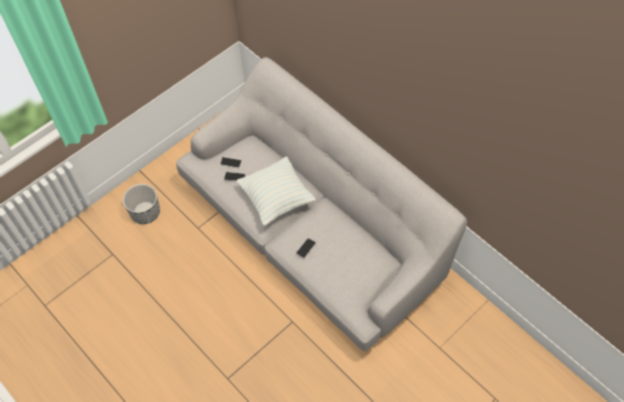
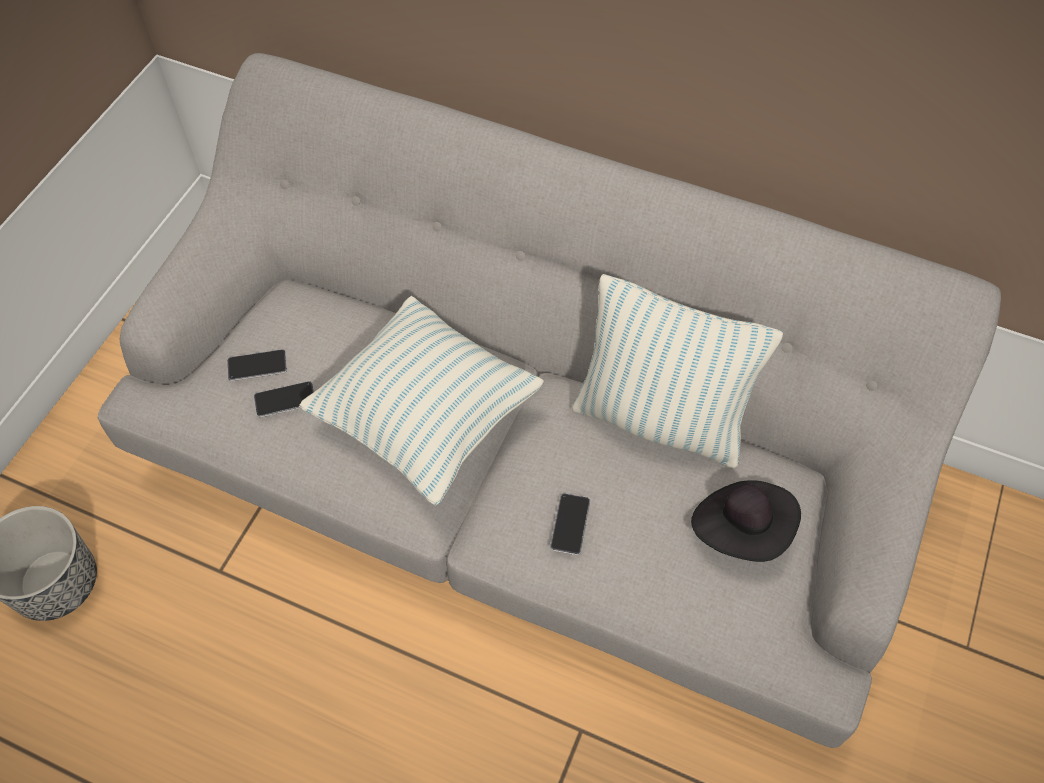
camera: 25 degrees left, 0 degrees up
(353, 226) = (660, 419): none -> pillow
(360, 269) = (742, 529): none -> black hat

